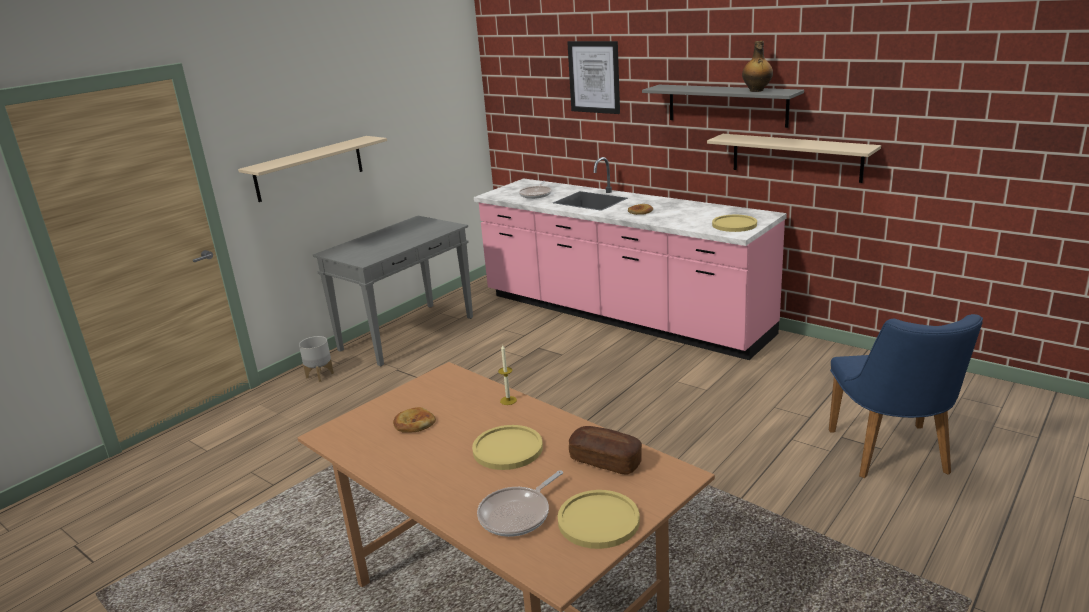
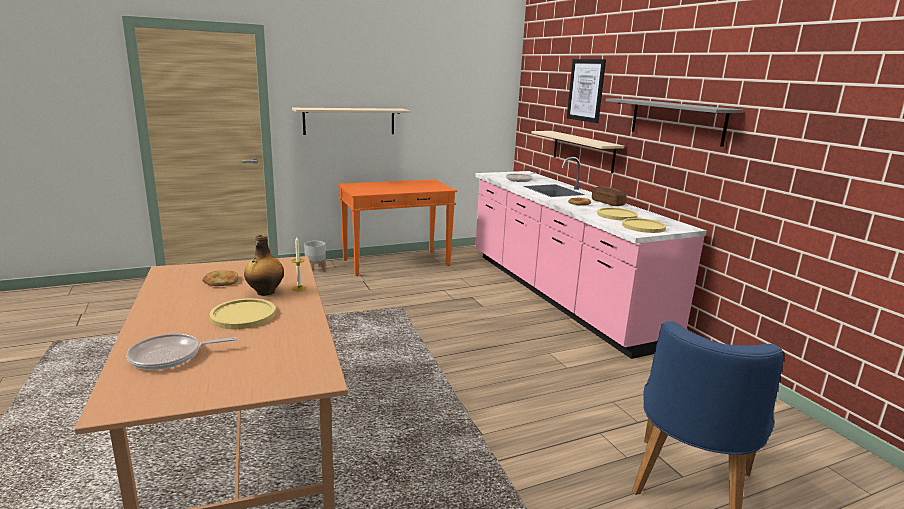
camera: 25 degrees right, 5 degrees down
(408, 333) = (397, 262): grey console table -> orange console table
(598, 520) = (208, 383): yellow plate -> yellow plate (617, 215)
(605, 461) = (287, 347): bread -> bread (607, 203)
(756, 91) = (695, 105): bottle -> bottle (265, 292)
(796, 157) = (725, 177): beige shelf -> beige shelf (583, 151)

